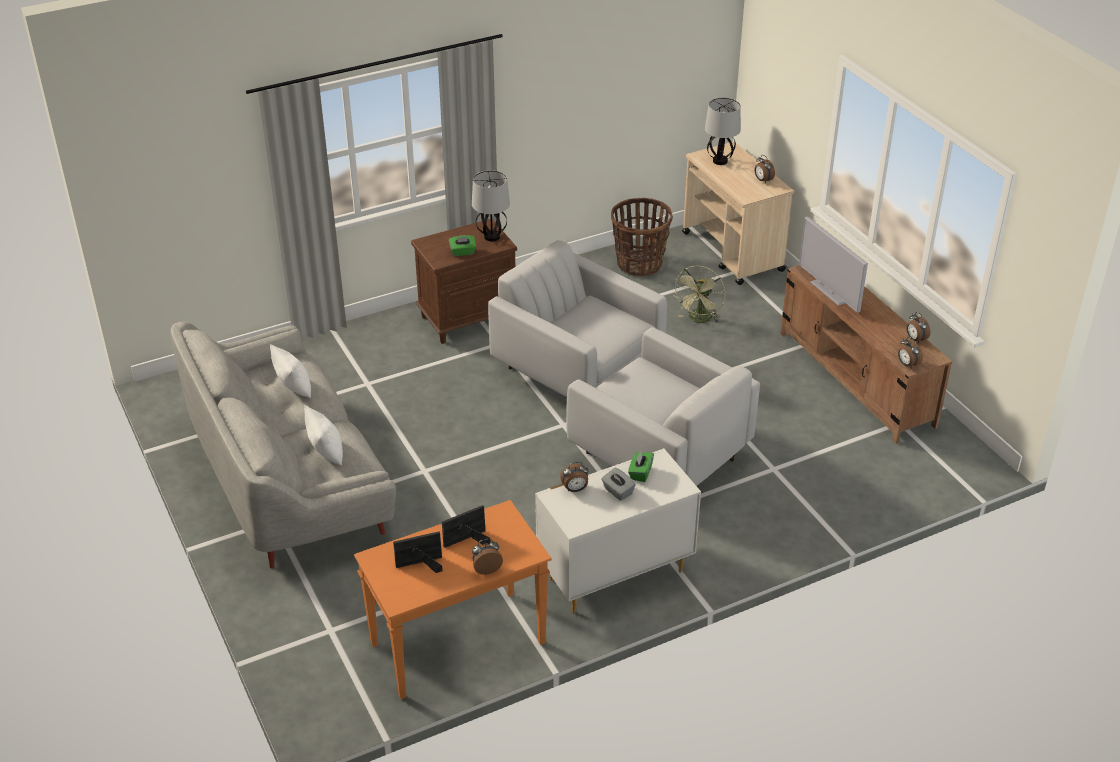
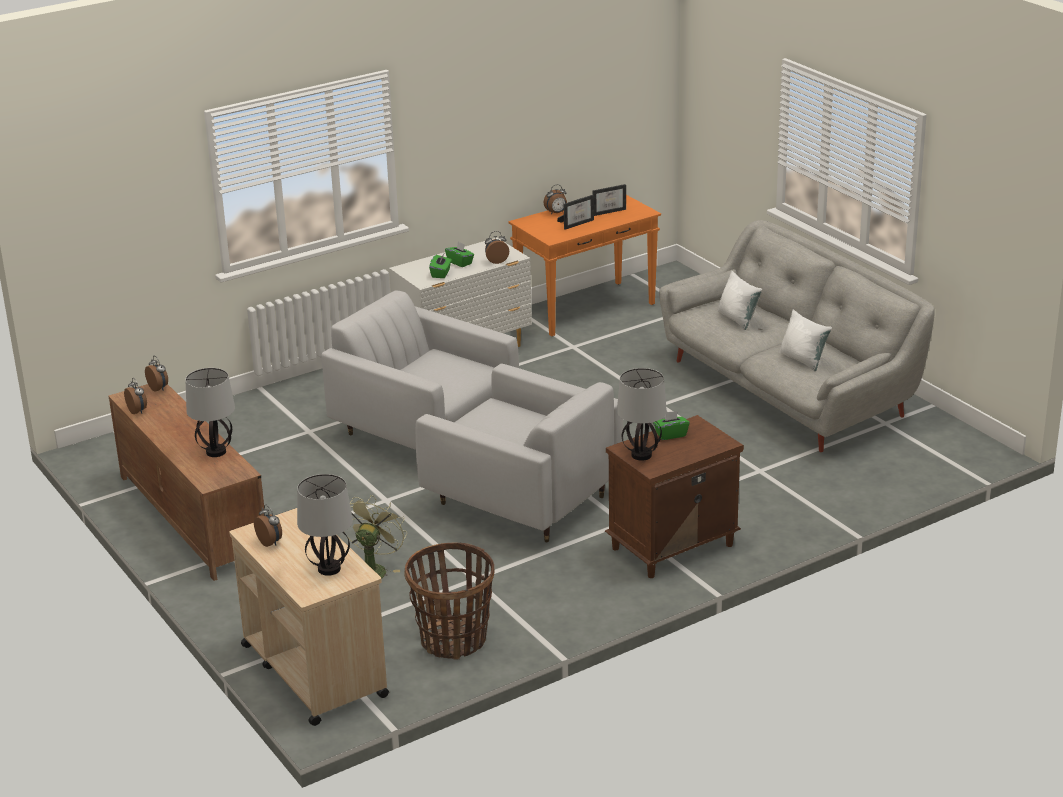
camera: 175 degrees right, 10 degrees down
(617, 491) = (460, 262): grey tissue box -> green tissue box
(830, 291) = (215, 452): television -> table lamp

